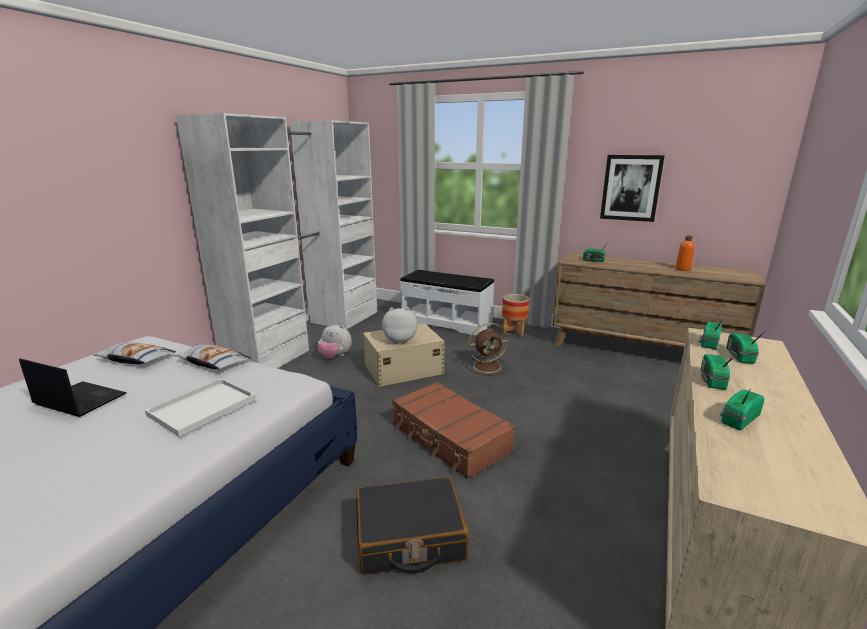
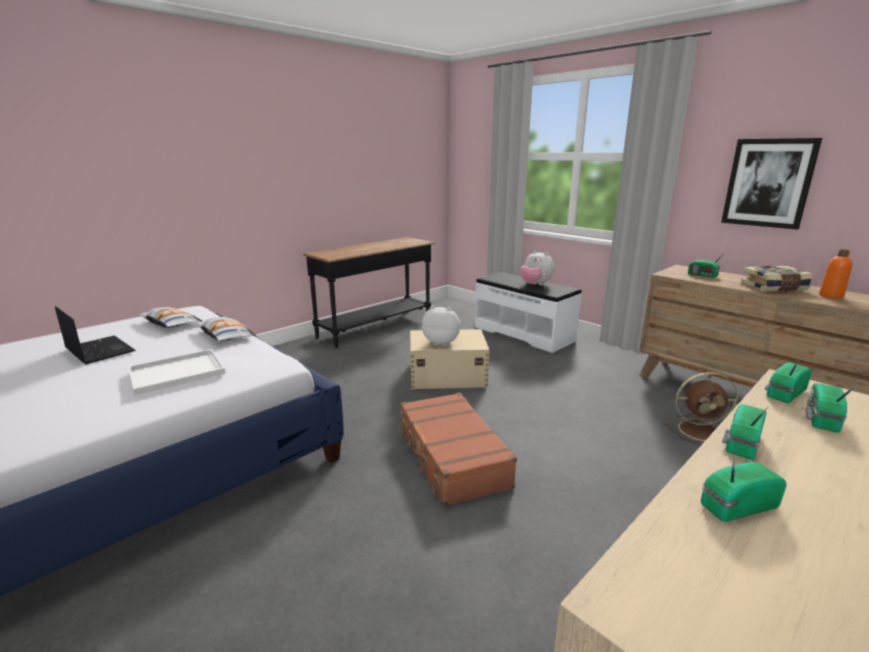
camera: 20 degrees right, 0 degrees up
(309, 335) = (376, 328): white wardrobe -> black console table
(335, 357) = (387, 353): plush toy -> plush toy (535, 285)
(410, 537) = (344, 553): black suitcase -> none
(488, 366) = (543, 387): brown fan -> brown fan (701, 431)
(514, 333) = (596, 355): planter -> none
(646, 266) = (774, 288): none -> book

